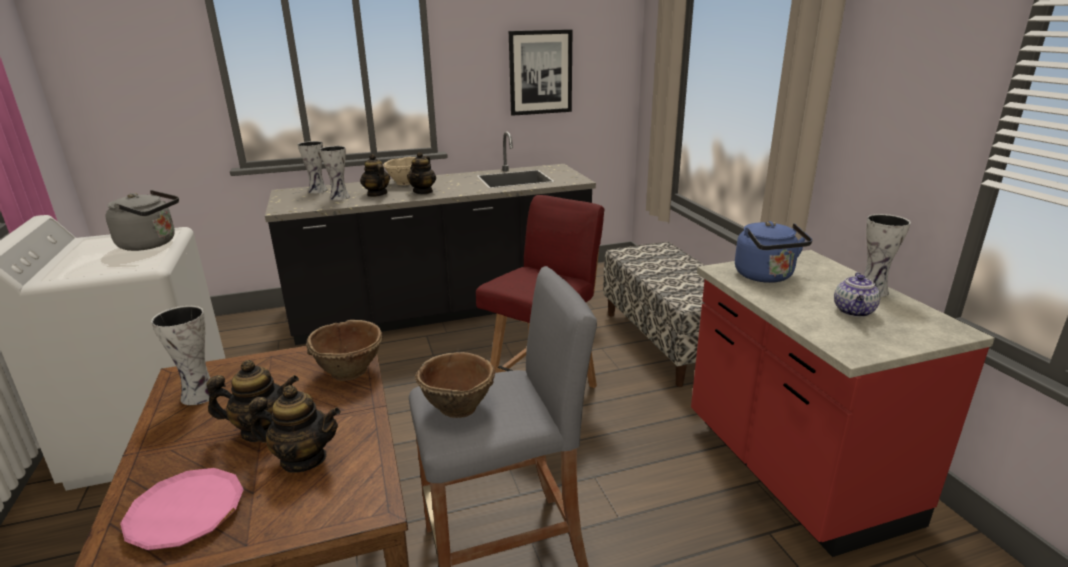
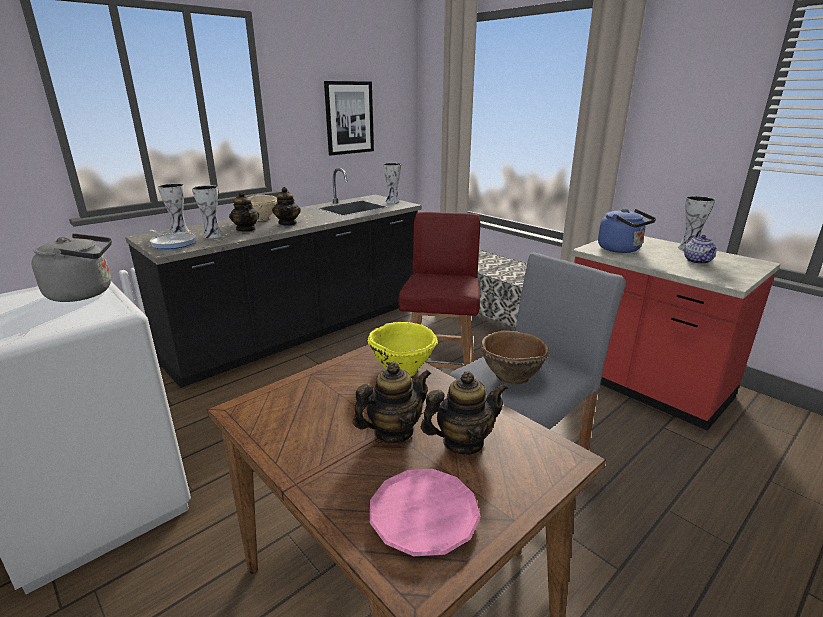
camera: 25 degrees left, 0 degrees up
(200, 396) = (288, 421): vase -> vase (393, 201)
(297, 201) = (173, 243): none -> frying pan
(350, 371) = (402, 368): brown bowl -> yellow bowl
(377, 194) = (246, 229): teapot -> teapot turned 150 degrees counterclockwise

